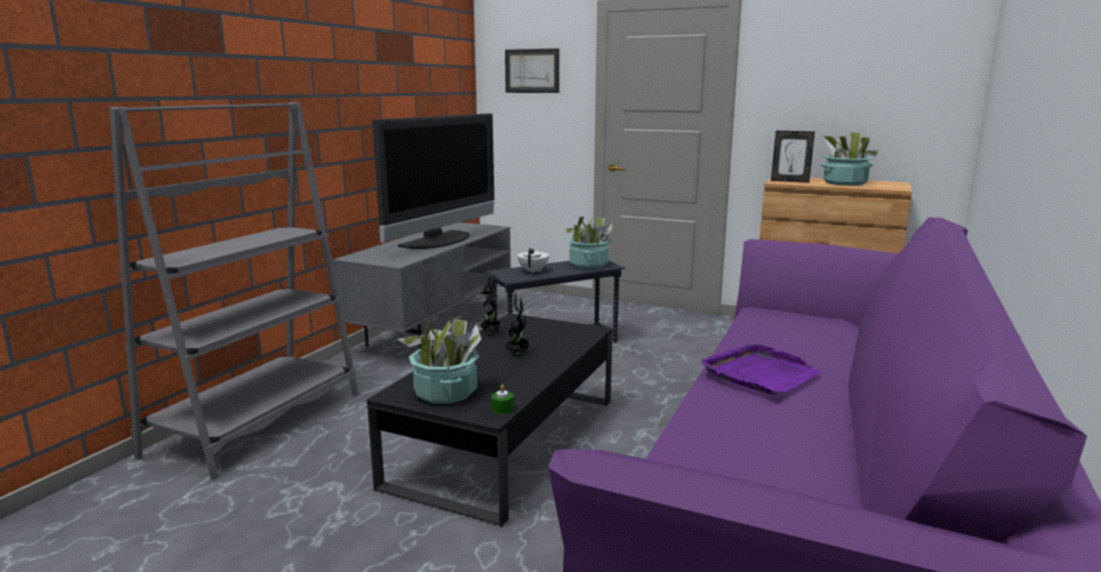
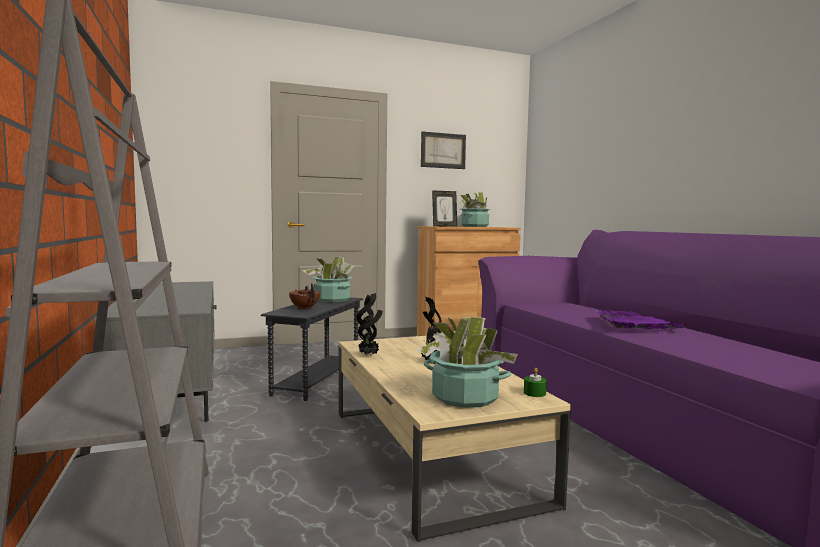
camera: 45 degrees left, 10 degrees down
(440, 241) = (179, 294): television -> none
(506, 441) = (431, 453): black coffee table -> beige coffee table
(532, 71) = (203, 136): picture -> picture (443, 150)
(533, 271) = (304, 308): white teapot -> brown teapot

